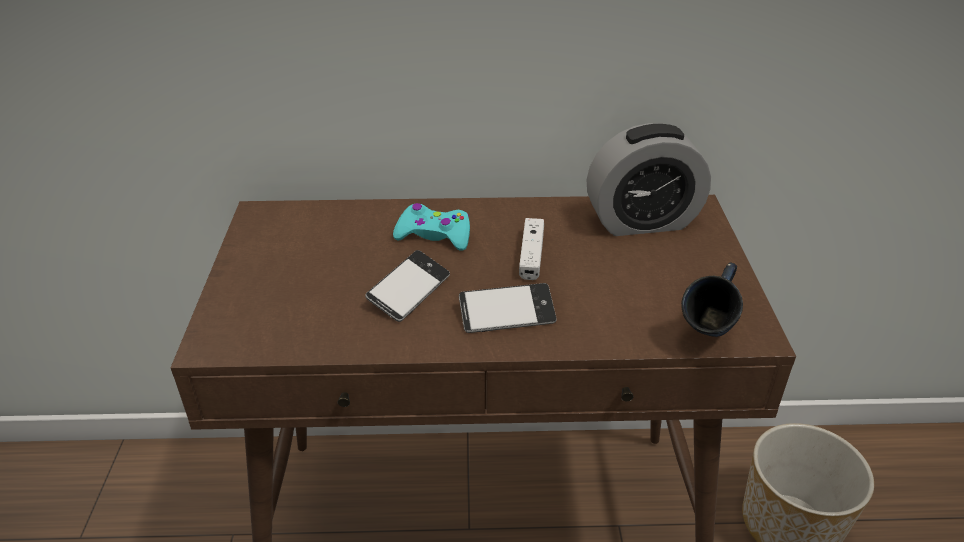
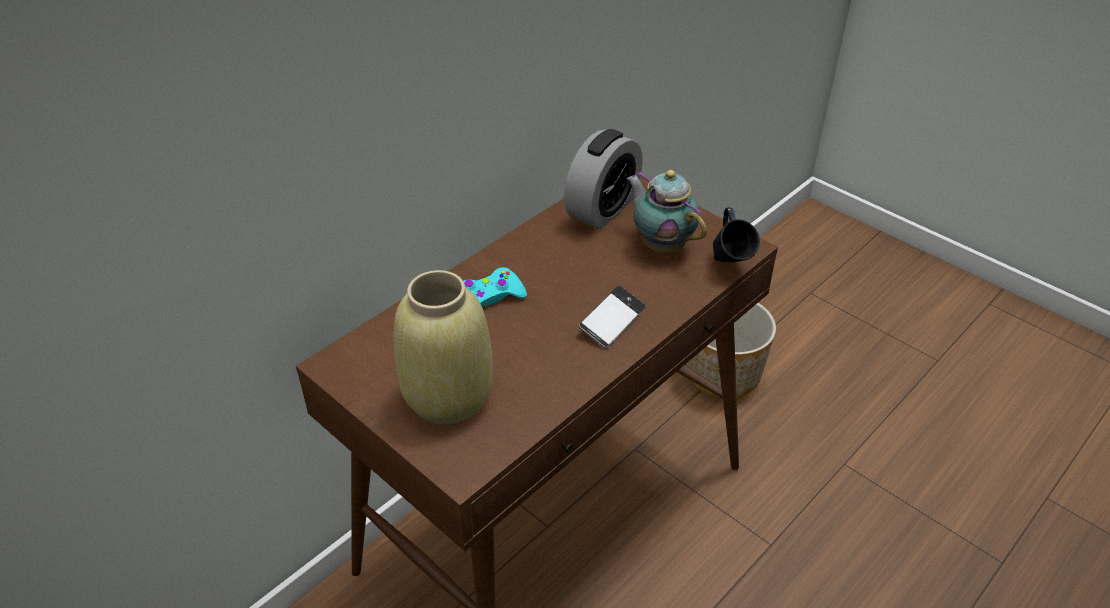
camera: 45 degrees left, 5 degrees up
(292, 285) = (449, 396): none -> beige vase
(409, 291) = (533, 347): phone -> none
(531, 255) = (571, 274): white game controller -> none
(657, 280) = (661, 244): none -> teapot

